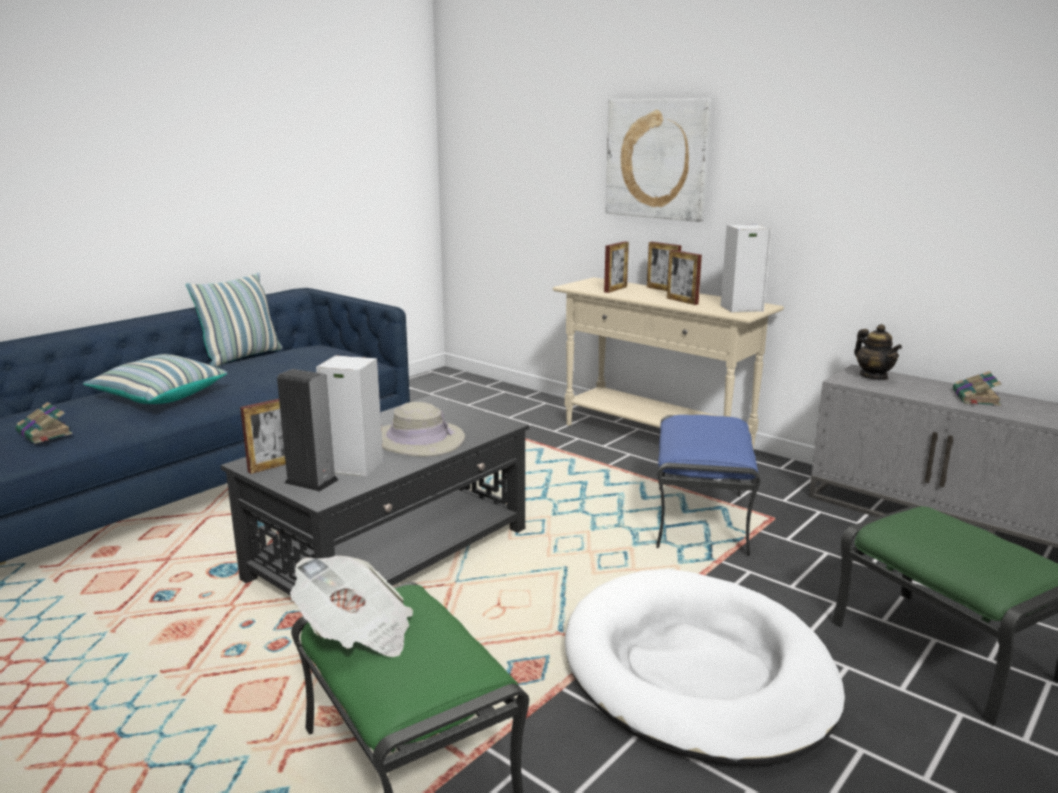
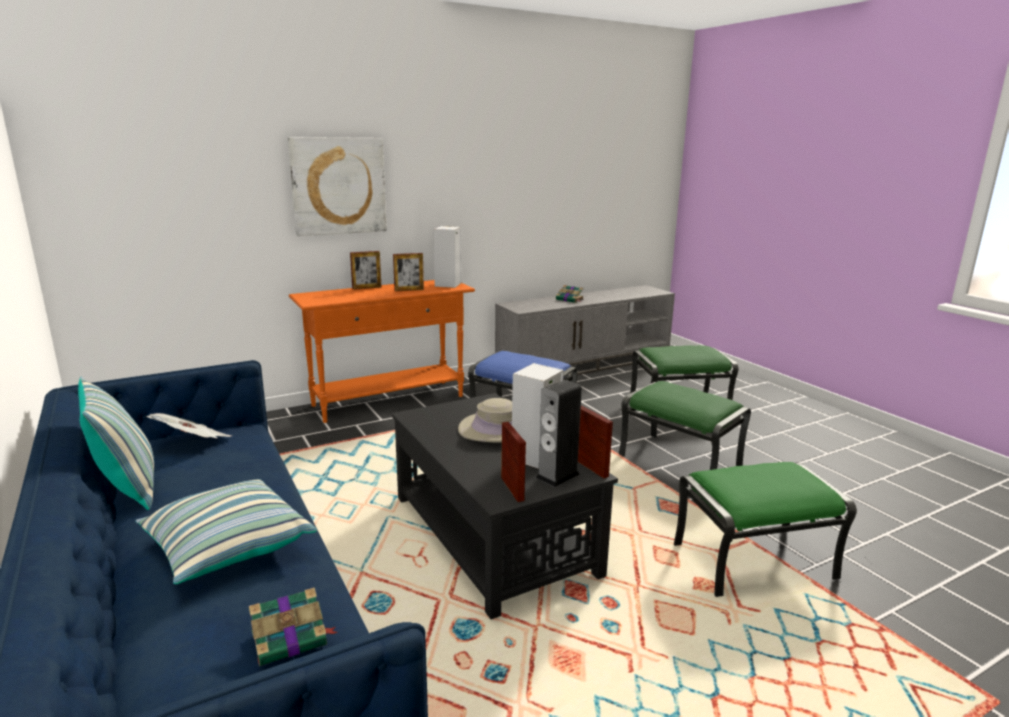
camera: 70 degrees left, 0 degrees up
(357, 632) = (760, 492): newspaper -> newspaper (193, 443)
(615, 289) = (346, 295): picture frame -> picture frame (590, 468)
(656, 438) = (389, 401): beige console table -> orange console table
(697, 672) = (680, 461): white dog bed -> green ottoman
(874, 376) = (521, 305): teapot -> none

